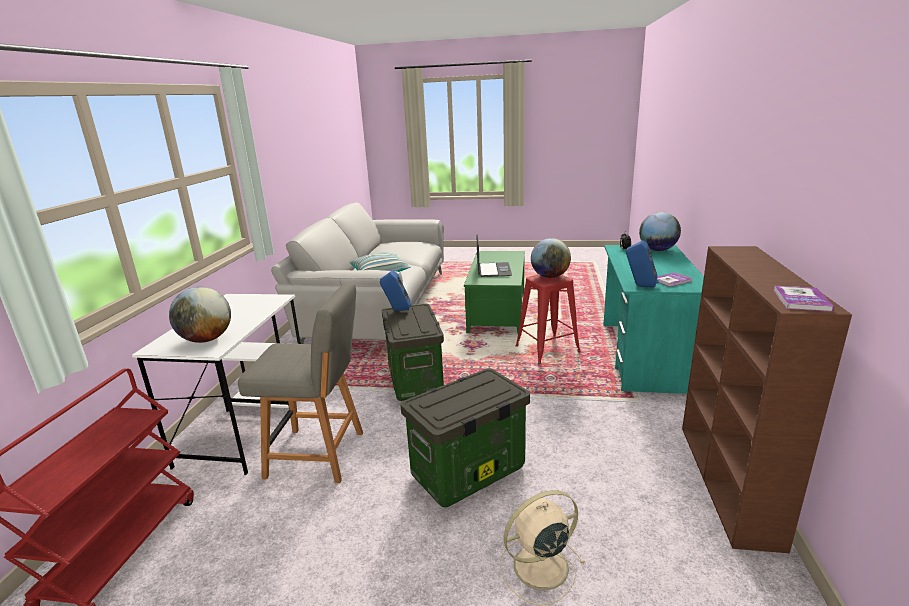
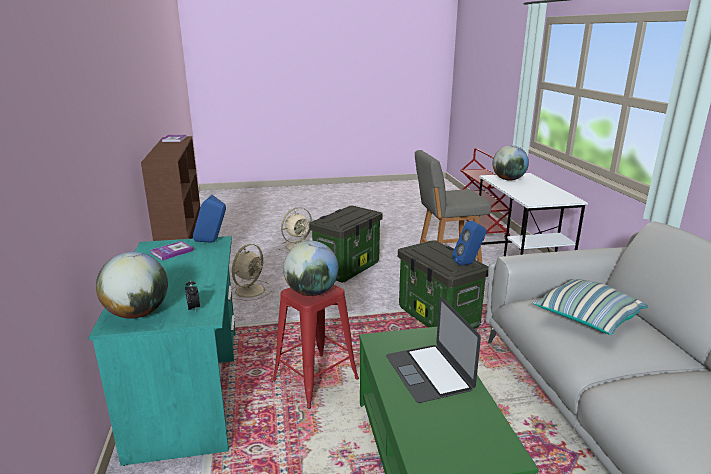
camera: 160 degrees right, 0 degrees up
(619, 451) = (251, 290): none -> beige fan

